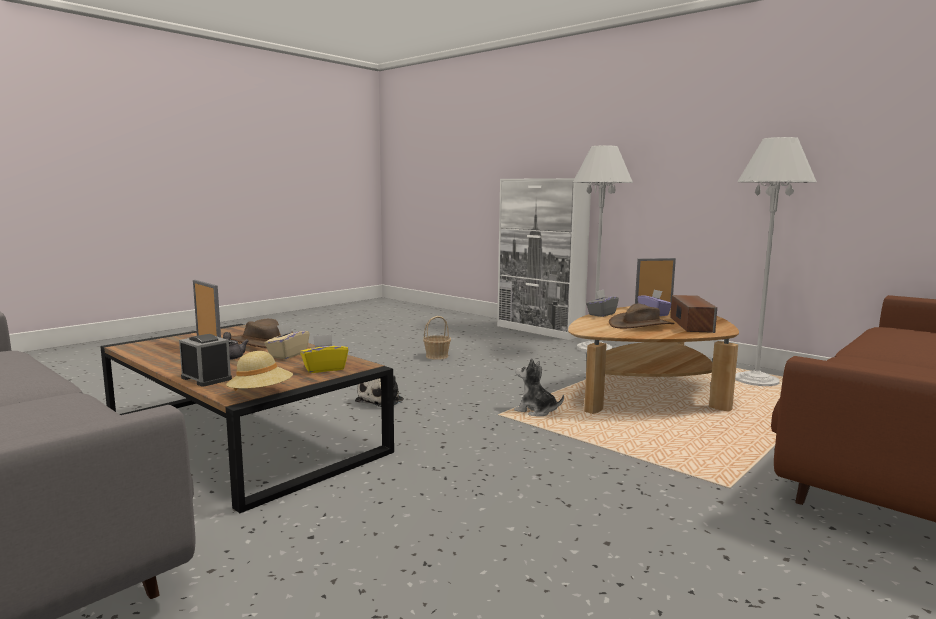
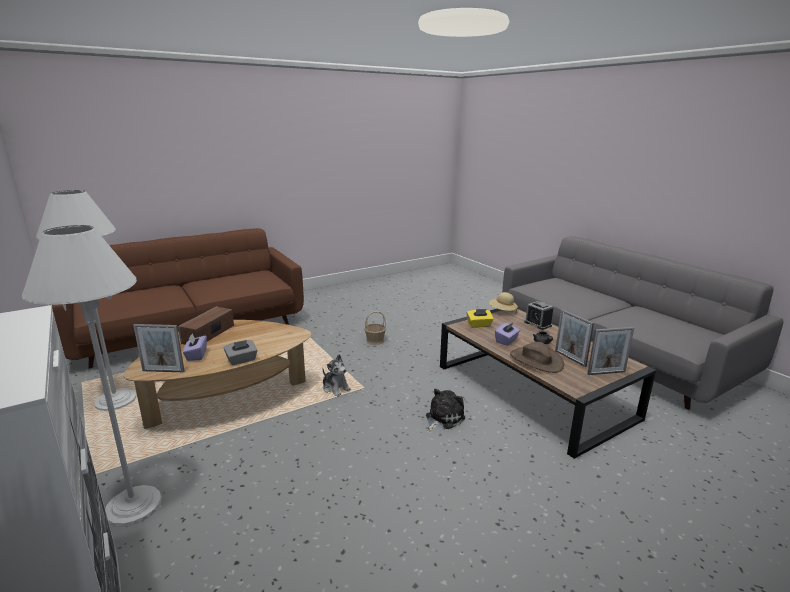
camera: 165 degrees left, 10 degrees up
(179, 338) = (606, 373): none -> picture frame
(287, 355) = (506, 341): beige tissue box -> purple tissue box
(437, 356) = (361, 515): basket -> basket (375, 340)
(641, 325) = (245, 338): brown hat -> none

